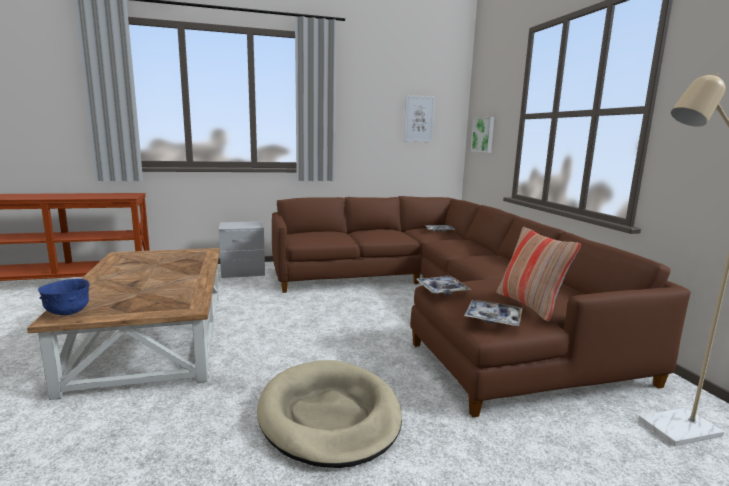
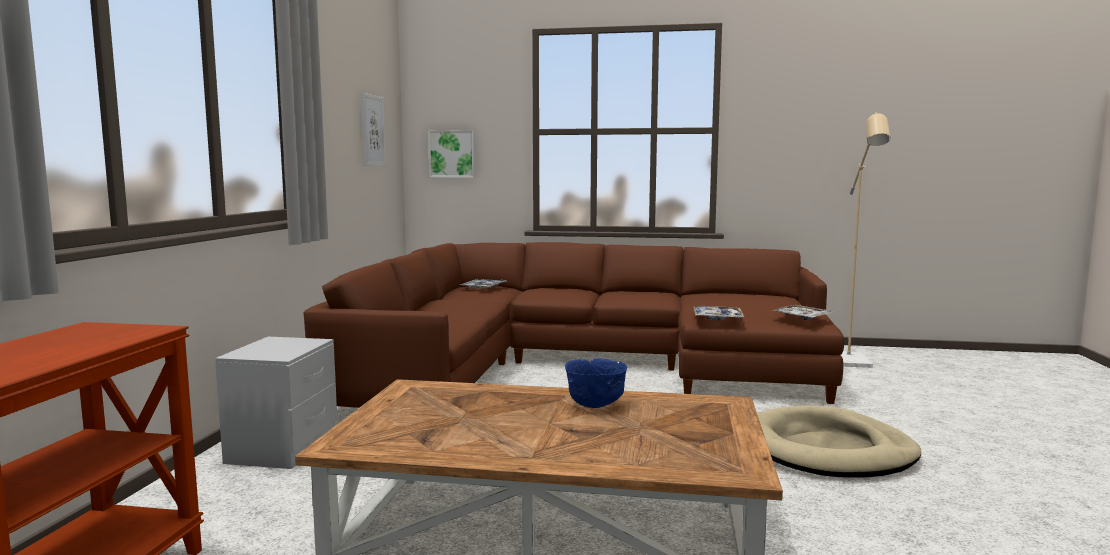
camera: 65 degrees left, 5 degrees down
(68, 313) = (725, 466): blue bowl -> blue bowl (595, 405)
(529, 305) = (777, 305): pillow -> none

